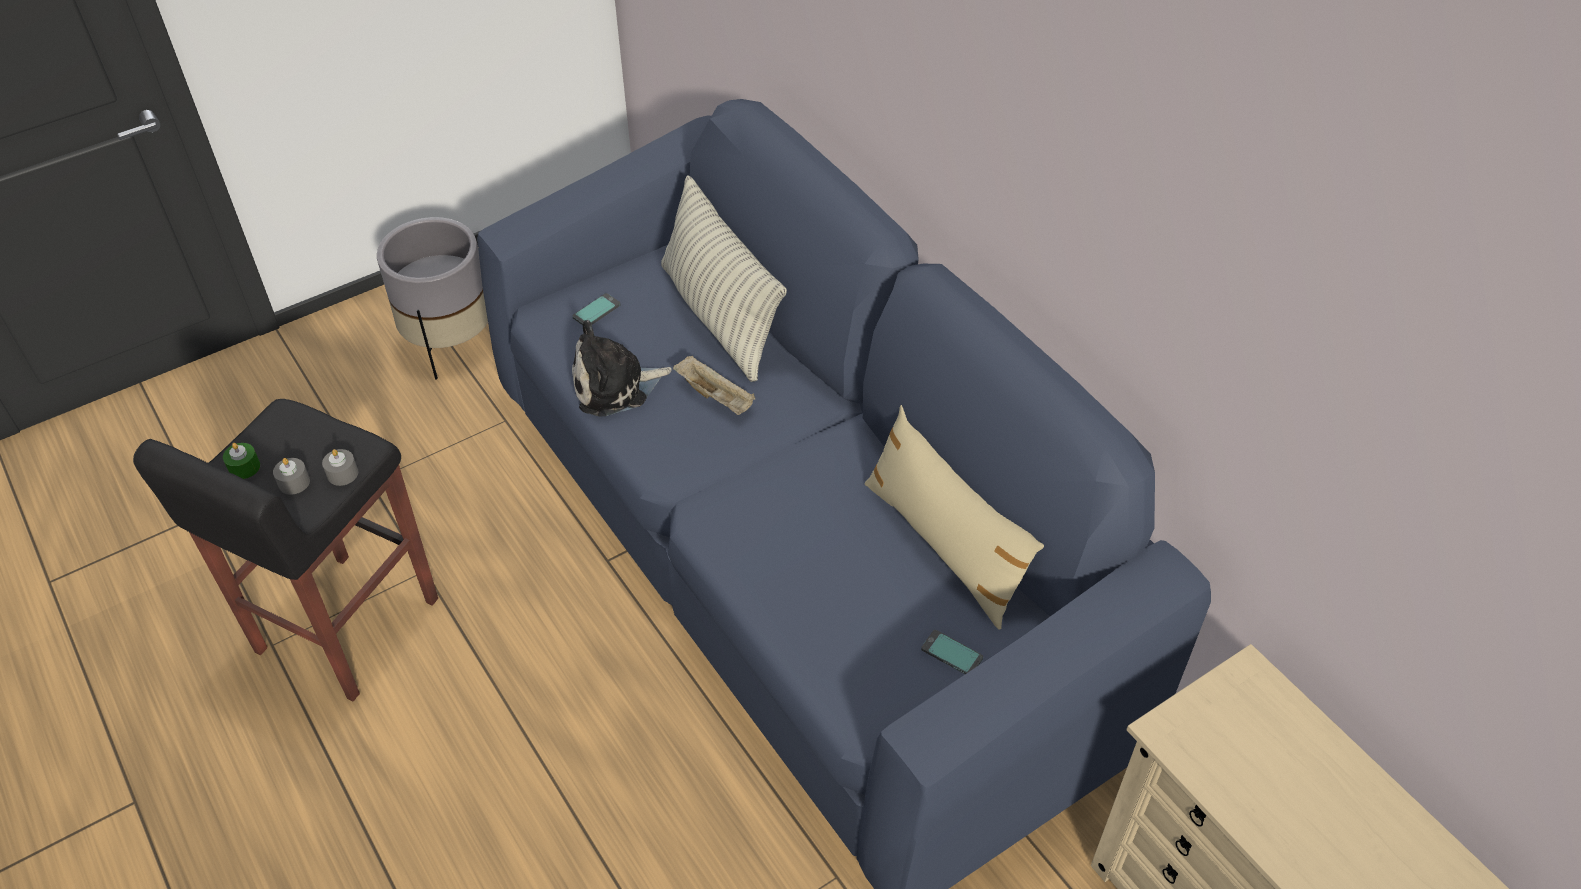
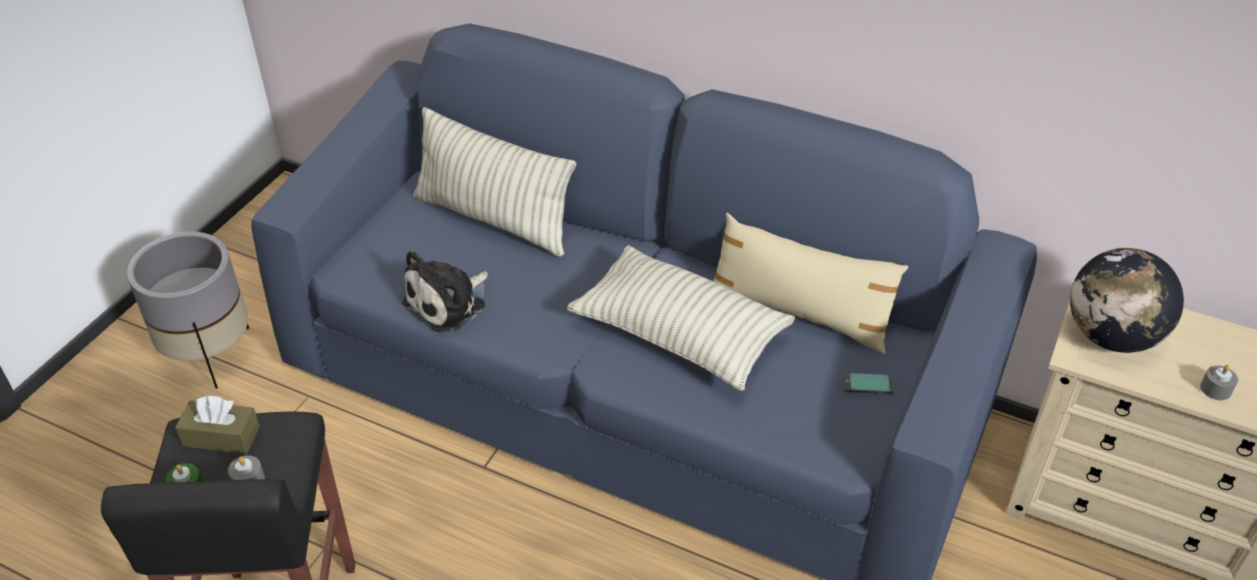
camera: 30 degrees left, 5 degrees down
(303, 432) = (221, 436): none -> brown tissue box
(342, 473) = (290, 454): grey candle -> grey candle (1215, 389)
(596, 311) = (386, 252): phone -> none
(716, 397) = (540, 278): beige tray -> none
(804, 514) = (680, 335): none -> pillow
(1228, 729) = (1111, 336): none -> globe

